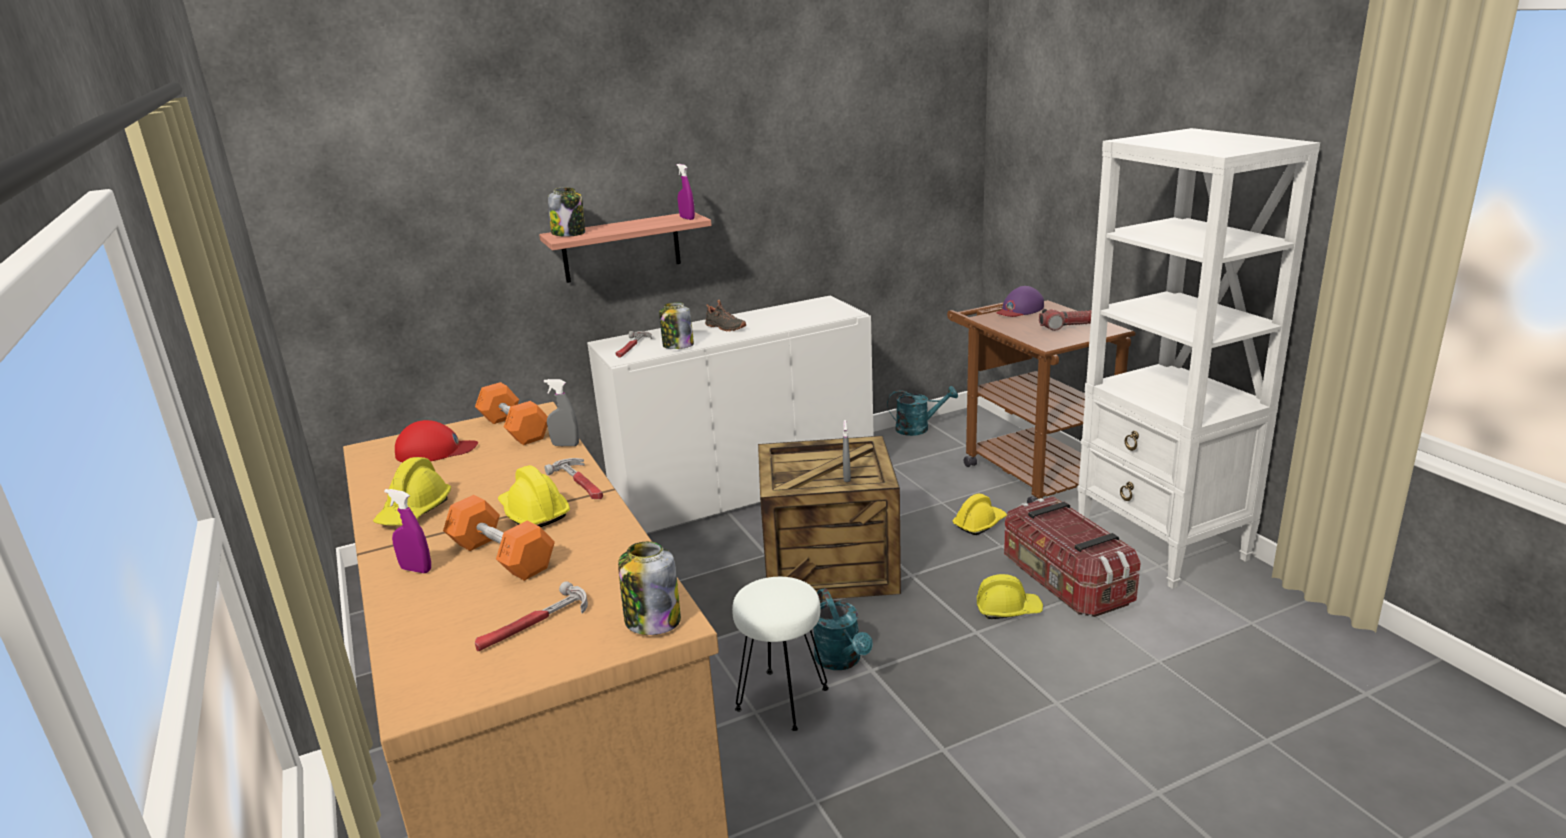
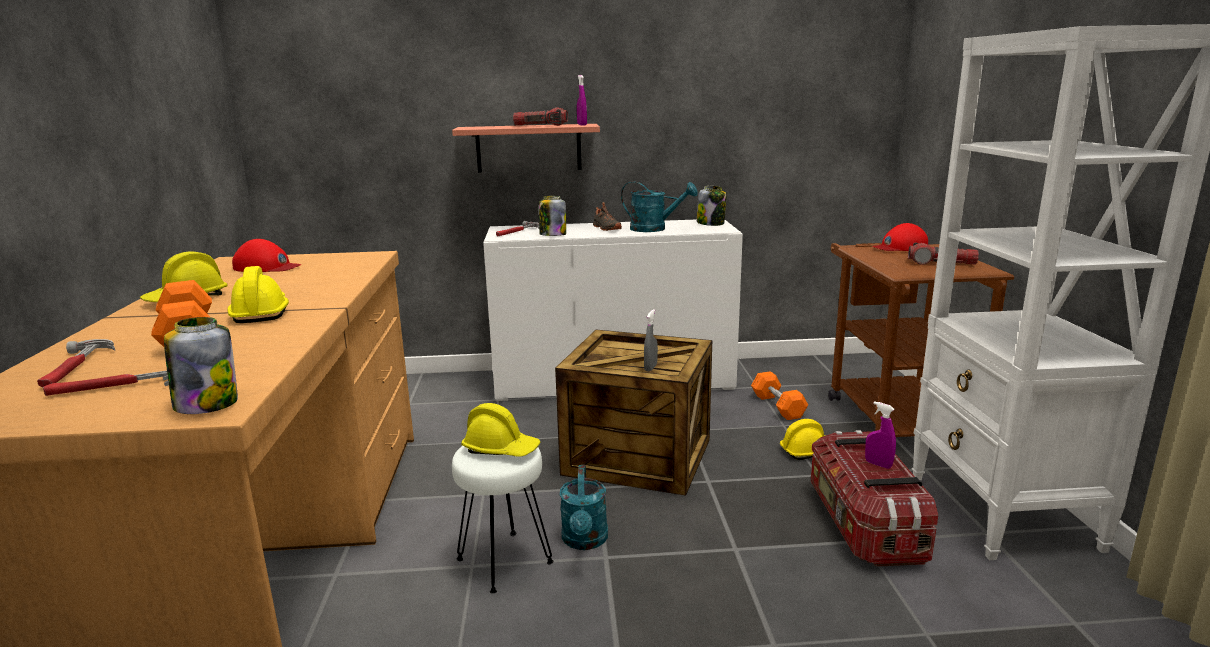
camera: 20 degrees right, 5 degrees down
(416, 569) = (118, 333): purple spray bottle -> purple spray bottle (878, 464)
(514, 429) = (341, 262): orange dumbbell -> orange dumbbell (778, 406)
(565, 445) = (359, 276): grey spray bottle -> none
(569, 233) = (477, 127): jar -> jar (711, 223)
(581, 483) = (327, 300): hammer -> hammer (75, 368)
(641, 224) = (541, 125): none -> flashlight
(918, 428) = (804, 362): turquoise watering can -> turquoise watering can (654, 229)
(1008, 609) = (784, 535): yellow hard hat -> yellow hard hat (501, 449)
(1019, 310) = (900, 247): purple cap -> red cap

